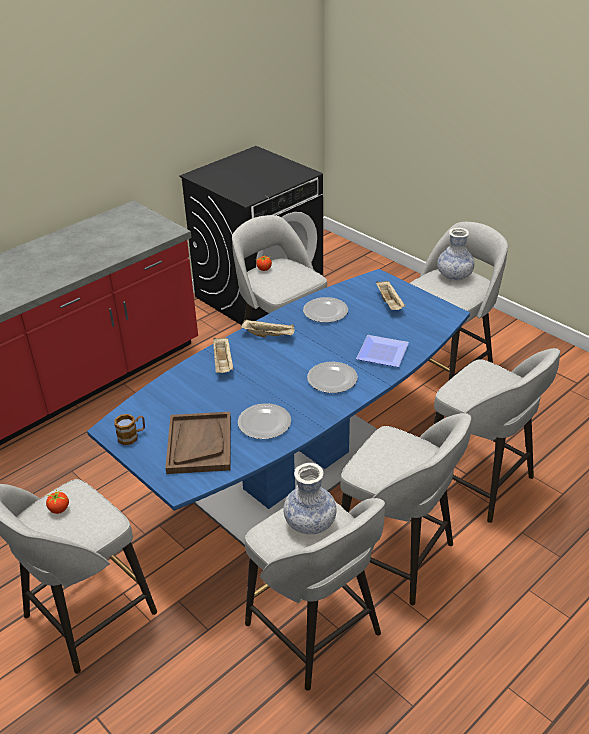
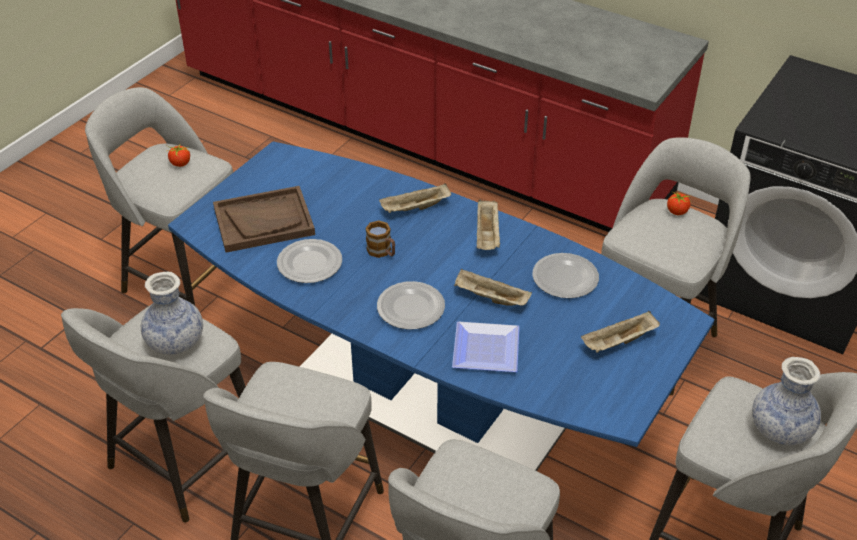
camera: 75 degrees right, 5 degrees up
(132, 436) = (268, 172): mug -> mug (382, 252)
(334, 344) = (490, 298): none -> beige tray

